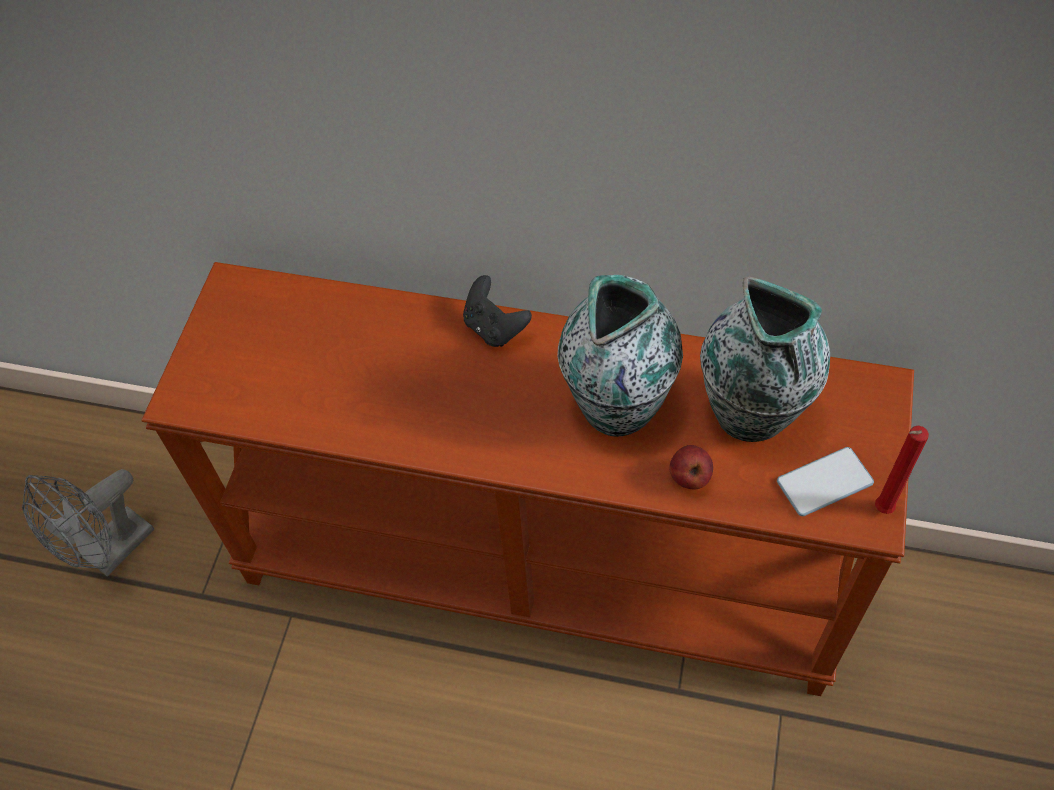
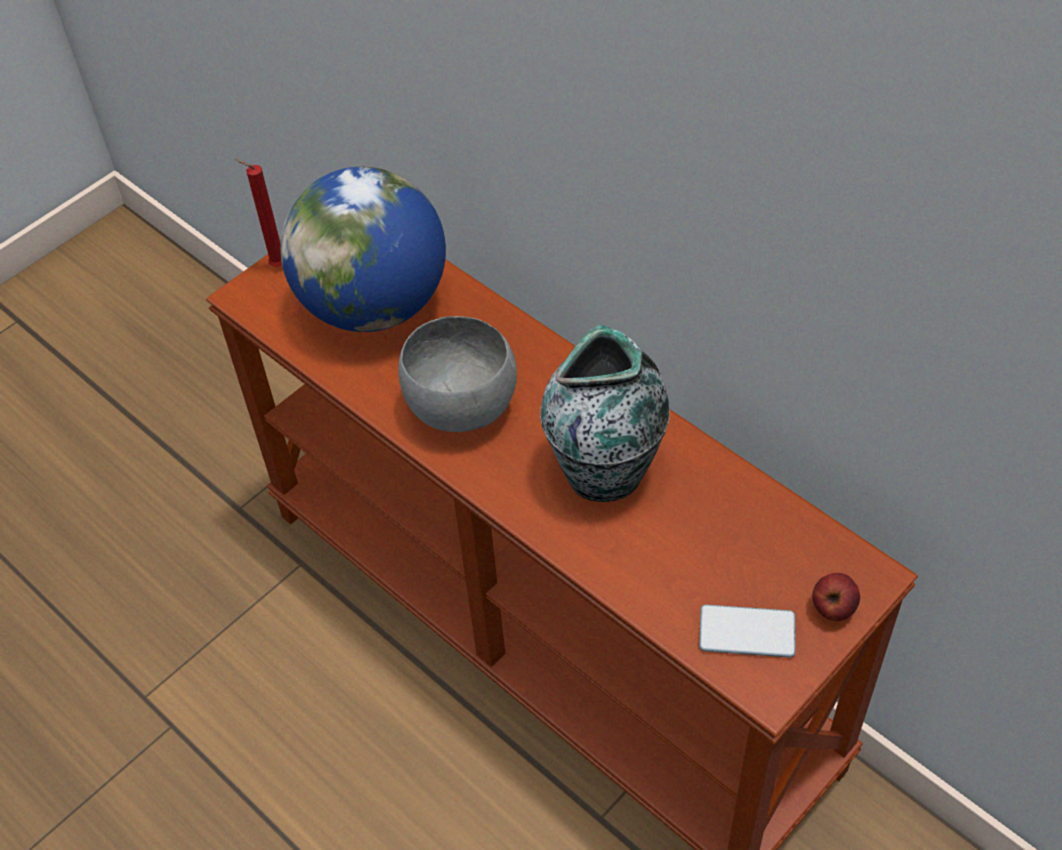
camera: 30 degrees right, 5 degrees down
(111, 552) = (190, 435): grey fan -> none
(311, 352) = (374, 305): none -> globe
(454, 408) = (459, 406): none -> grey bowl
(494, 328) = (543, 354): black game controller -> none
(689, 477) = (623, 565): apple -> apple (832, 608)
(752, 413) = (724, 538): vase -> none
(880, 510) = (783, 683): red candle -> red candle (275, 265)

